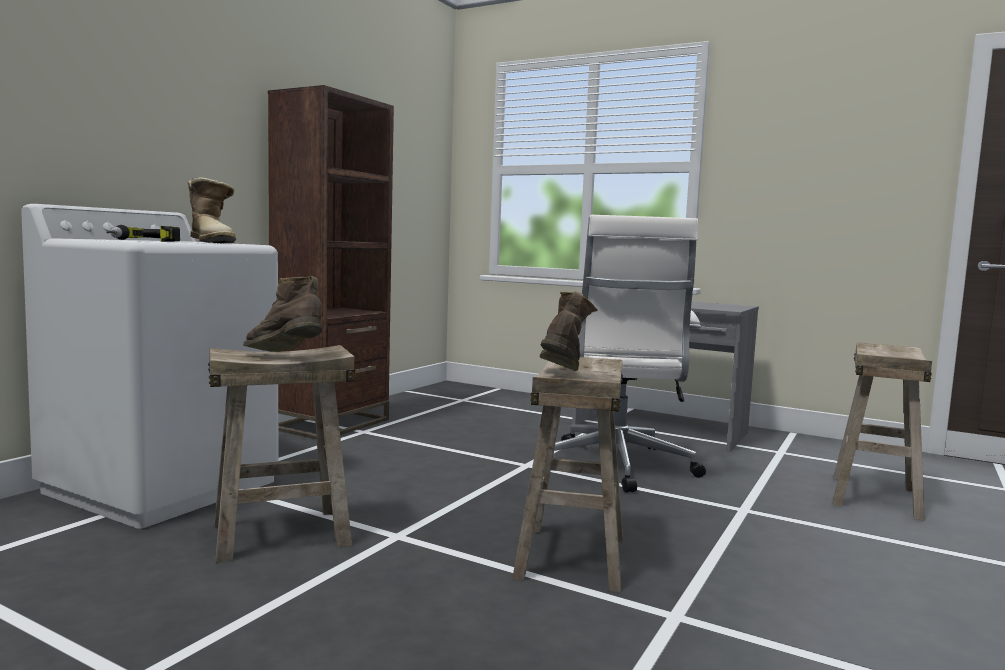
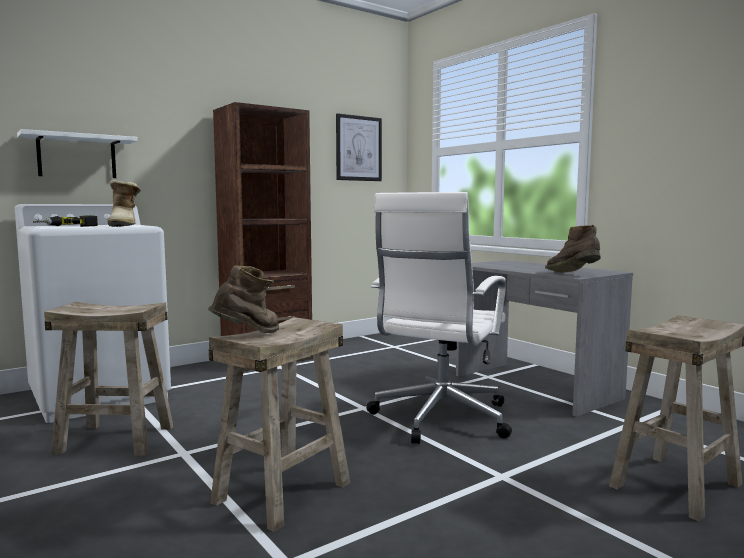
camera: 25 degrees right, 0 degrees up
(102, 138) = (77, 156): none -> white shelf
(285, 356) = (104, 310): brown boot -> brown boot (573, 274)
(410, 158) = (358, 148): none -> picture

